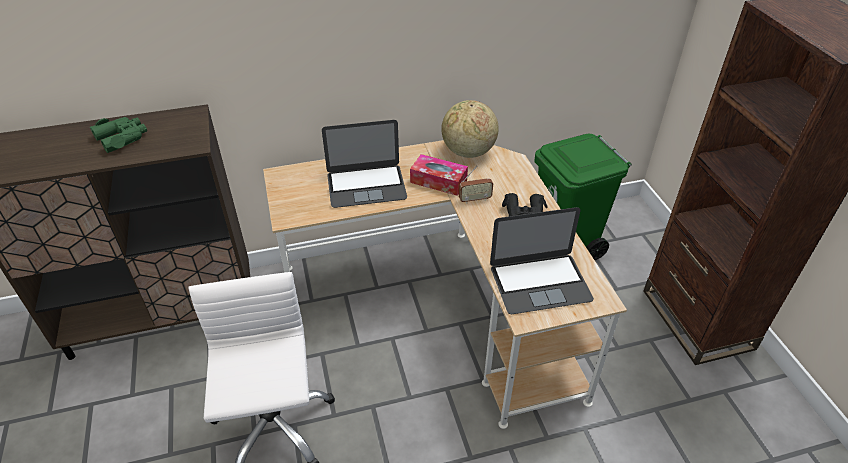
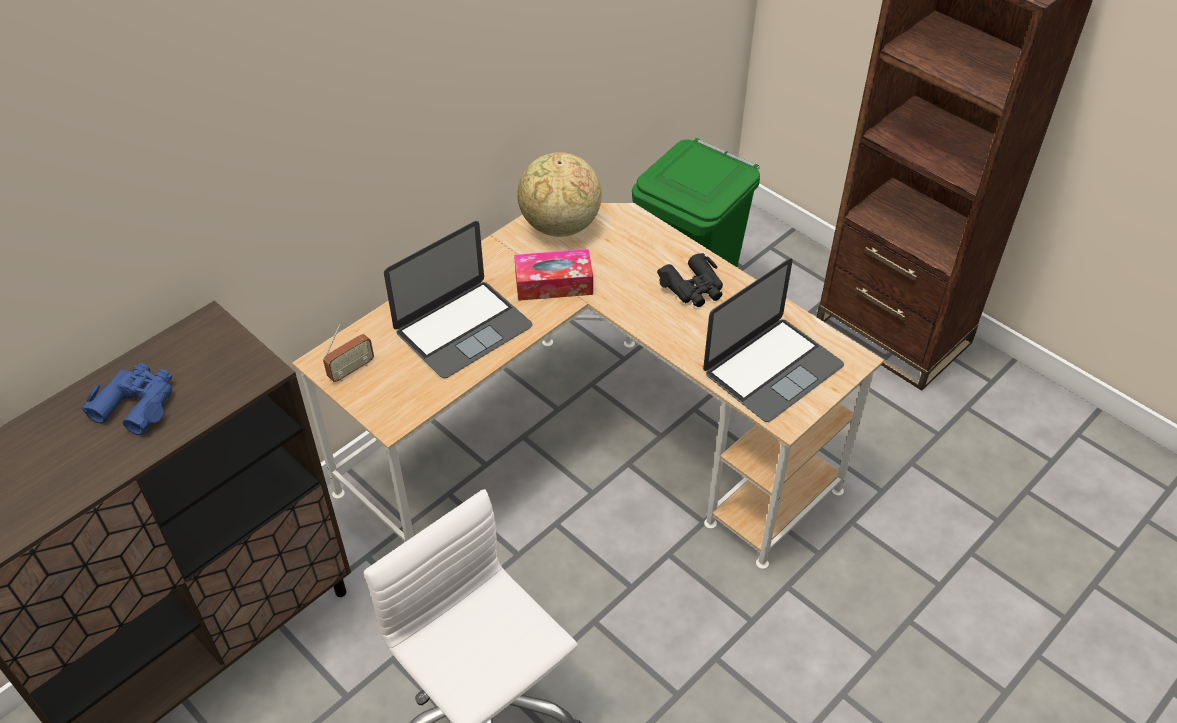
camera: 30 degrees left, 5 degrees up
(122, 138) = (137, 403): green binoculars -> blue binoculars
(475, 199) = (619, 291): radio -> radio (351, 370)

